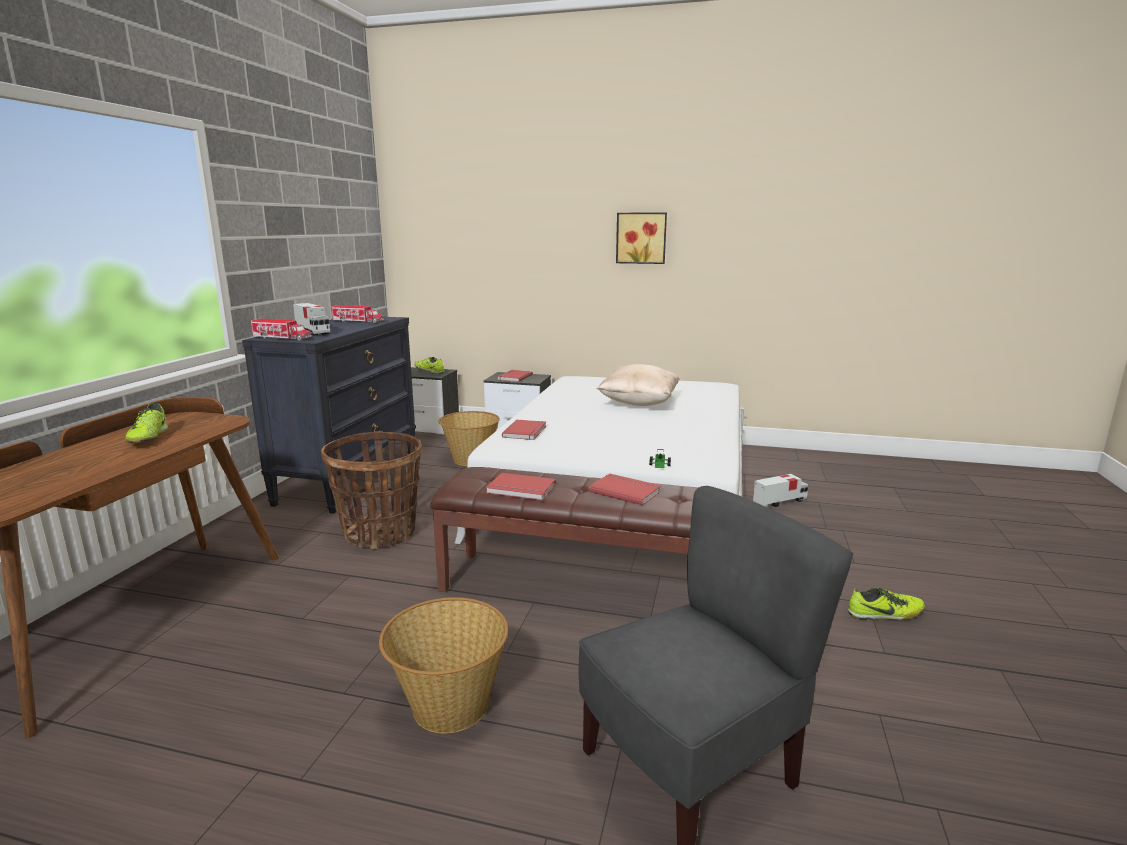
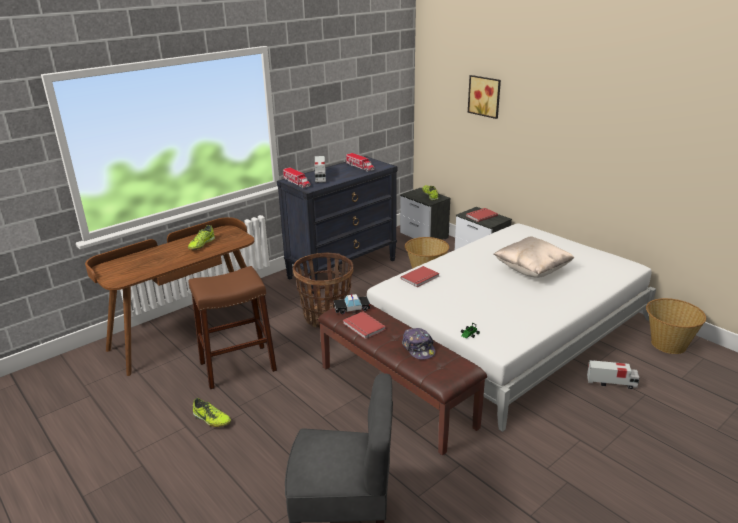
camera: 35 degrees right, 10 degrees up
(285, 637) = (237, 366): none -> brown stool
(449, 706) = (273, 433): basket -> basket (667, 344)
(476, 476) = (351, 308): none -> toy car
(625, 491) = (418, 348): red book -> cap
(641, 238) = (592, 124): picture -> picture (485, 96)
(885, 614) = (568, 495): shoe -> shoe (211, 419)

